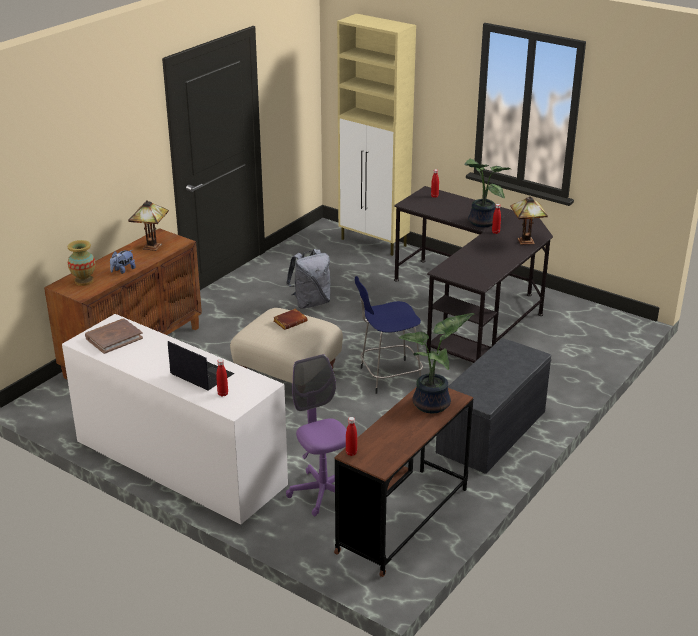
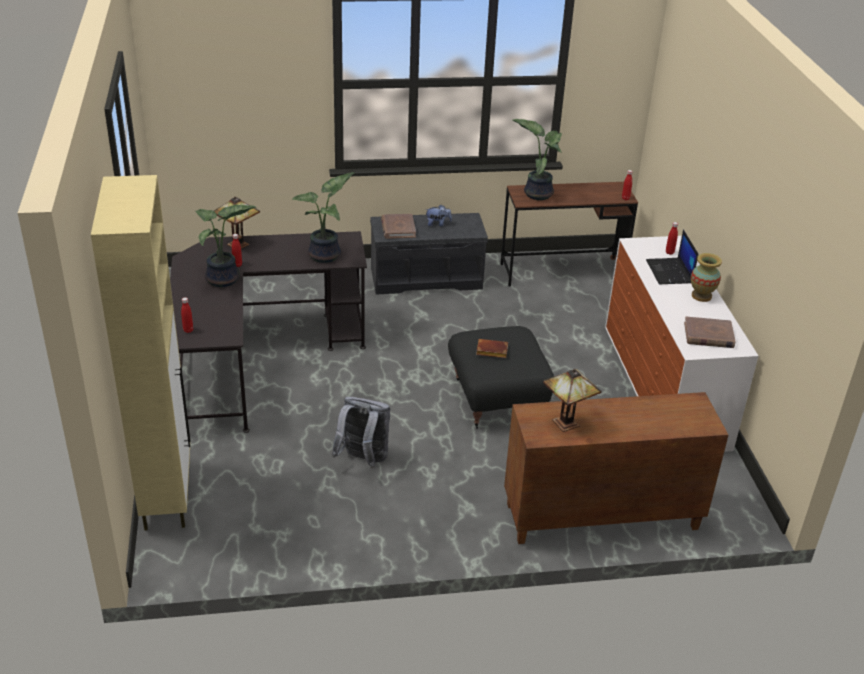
camera: 135 degrees left, 5 degrees up
(84, 281) = (681, 417): vase -> vase (701, 296)
(123, 270) = (629, 408): plush toy -> plush toy (438, 224)
(287, 376) = (496, 400): beige ottoman -> black ottoman
(322, 493) = (589, 310): purple office chair -> none
(388, 377) = (423, 350): blue stool -> none
(463, 264) = (326, 256): none -> potted plant
(510, 356) = (398, 228): none -> brown book

